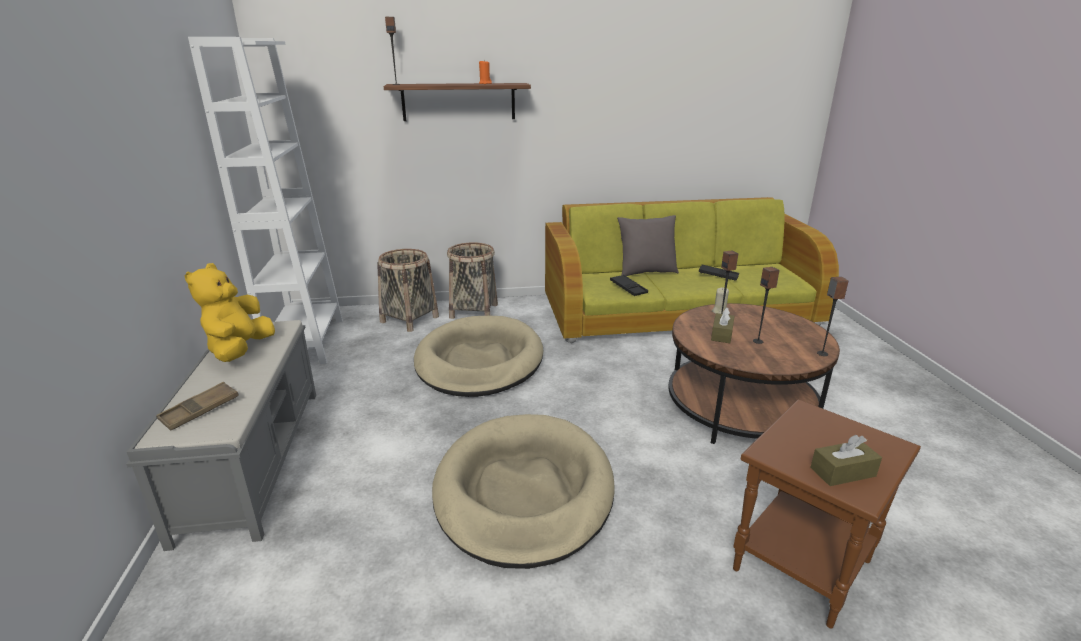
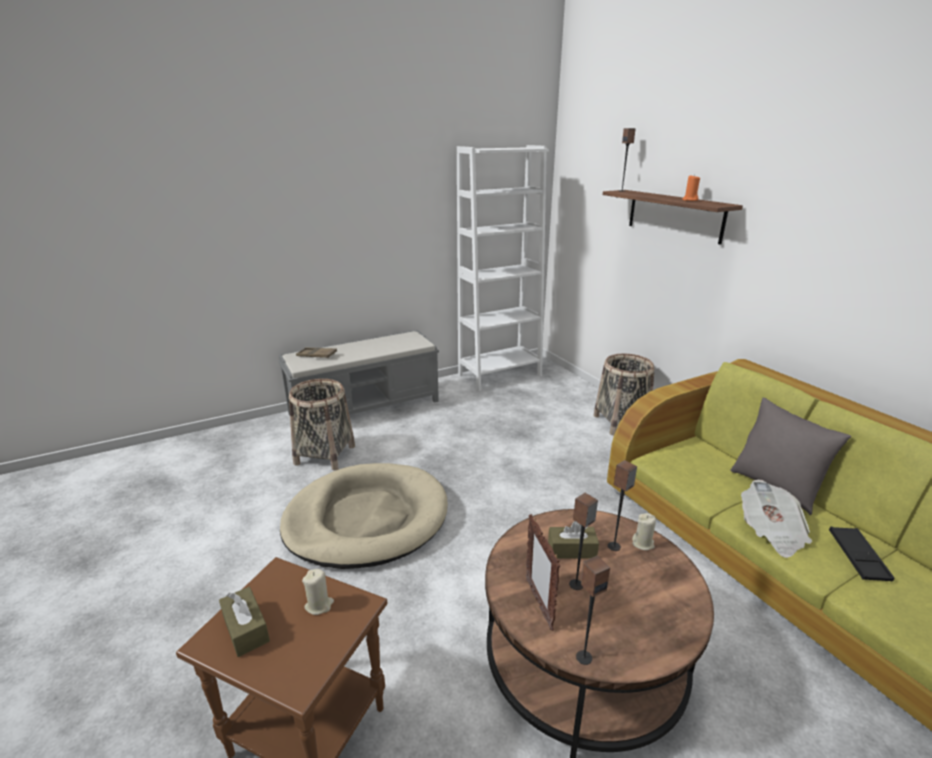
camera: 70 degrees right, 0 degrees up
(240, 351) = (383, 343): yellow plush toy -> none
(409, 319) = (572, 399): basket -> basket (325, 455)
(479, 361) = (534, 450): beige dog bed -> none
(628, 288) = (700, 480): black tray -> none
(690, 287) = (771, 532): none -> newspaper
(775, 357) = (538, 603): none -> picture frame
(809, 430) = (319, 605): none -> beige candle

